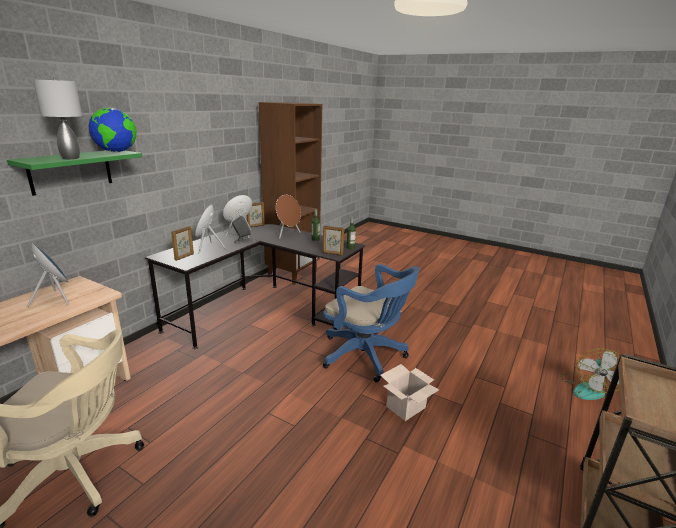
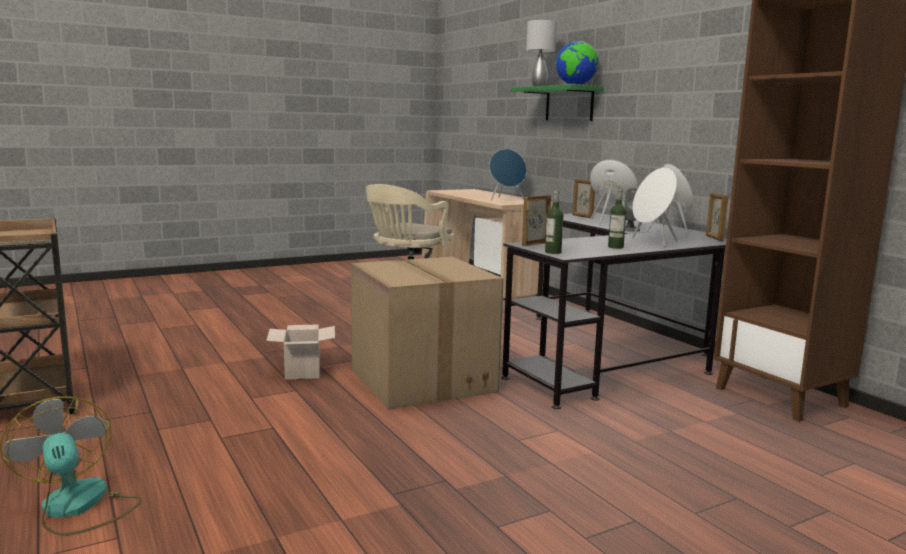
camera: 120 degrees right, 10 degrees down
(287, 234) = (652, 242): brown speaker -> white speaker
(366, 356) = (420, 380): blue office chair -> cardboard box

